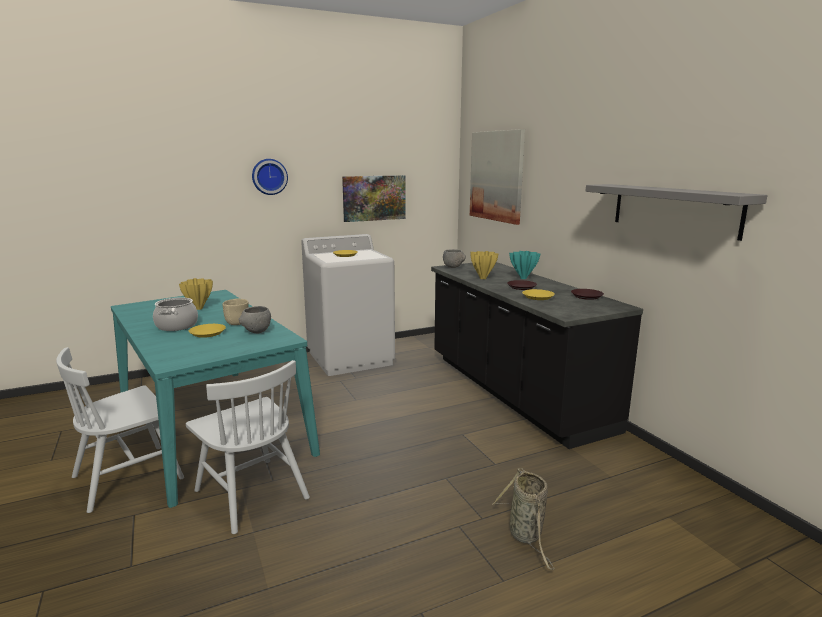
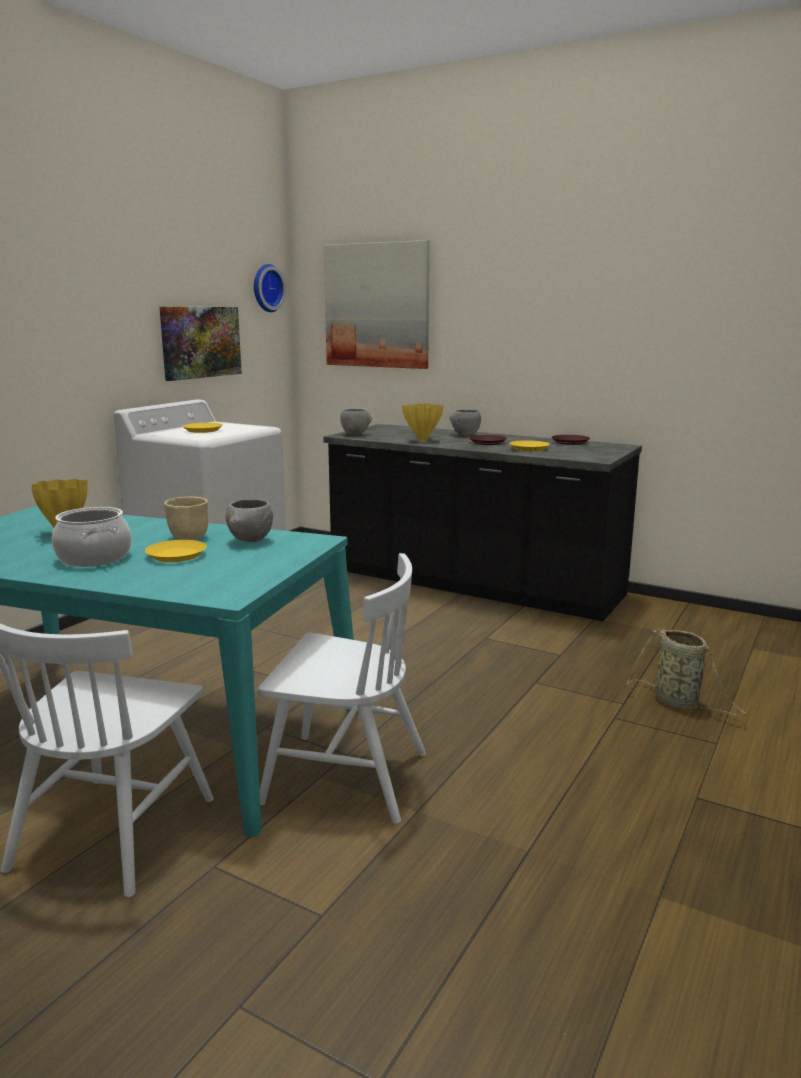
camera: 35 degrees left, 0 degrees up
(269, 176) = (59, 305): wall clock -> wall clock (266, 288)
(524, 278) = (465, 435): turquoise vase -> grey bowl
(674, 209) = (673, 329): grey shelf -> none

